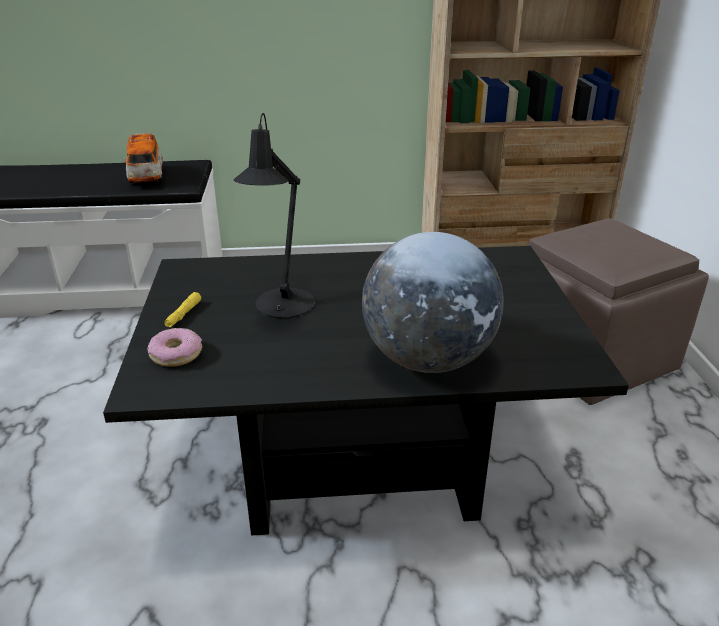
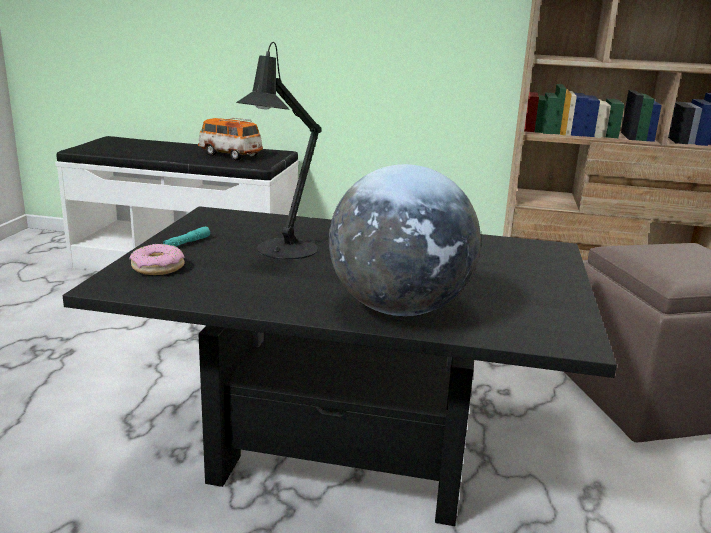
camera: 15 degrees right, 10 degrees down
(146, 177) = (230, 155): toy car -> toy car turned 120 degrees clockwise
(183, 314) = (187, 243): yellow flashlight -> turquoise flashlight

